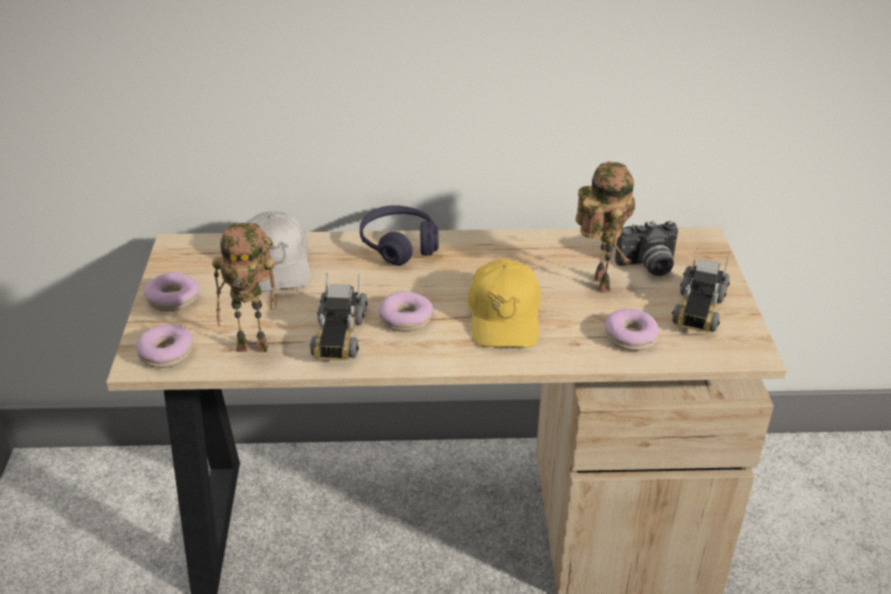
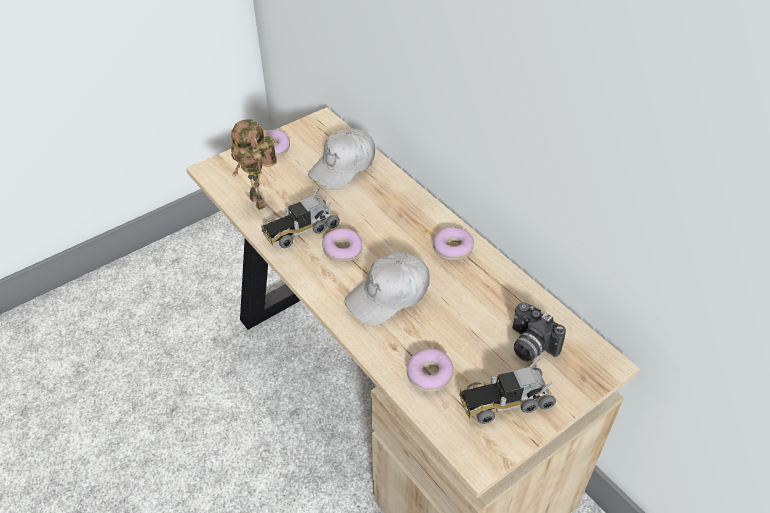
camera: 55 degrees right, 10 degrees up
(166, 353) = (225, 174): donut -> donut (453, 248)
(399, 245) = (417, 206): purple headphones -> none
(504, 317) = (389, 296): yellow cap -> white cap
(597, 283) = (477, 326): toy robot -> none

